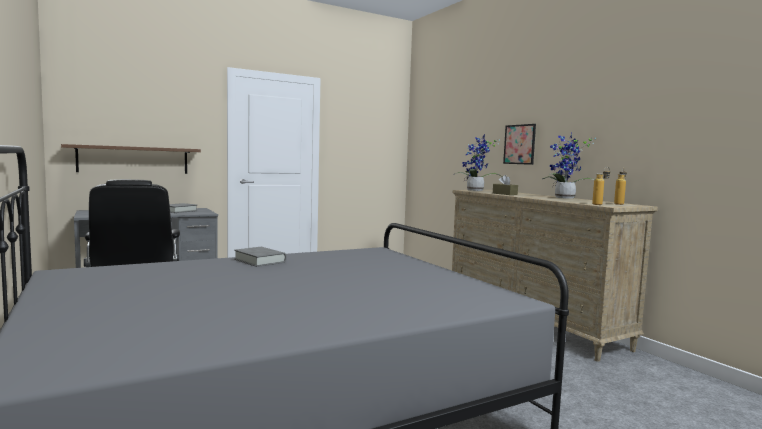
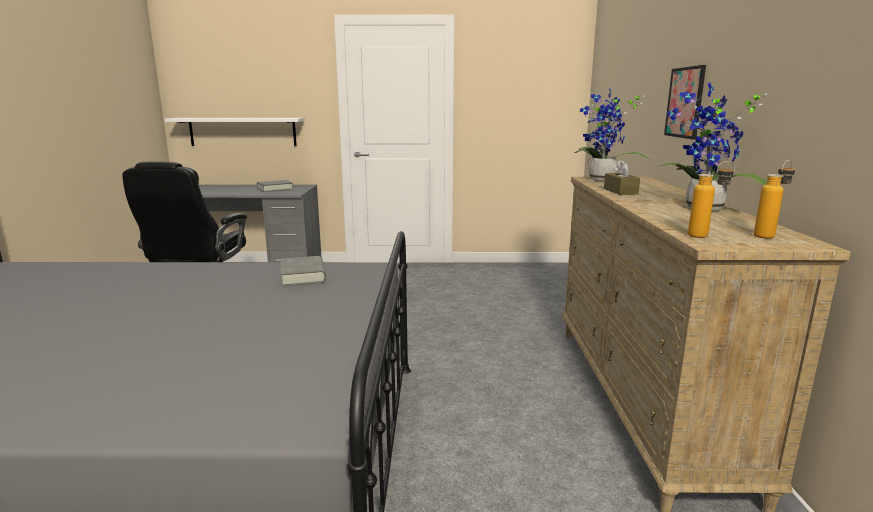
camera: 30 degrees right, 10 degrees up
(134, 160) = (242, 131): brown shelf -> white shelf
(260, 261) = (198, 272): grey book -> grey book (303, 276)

